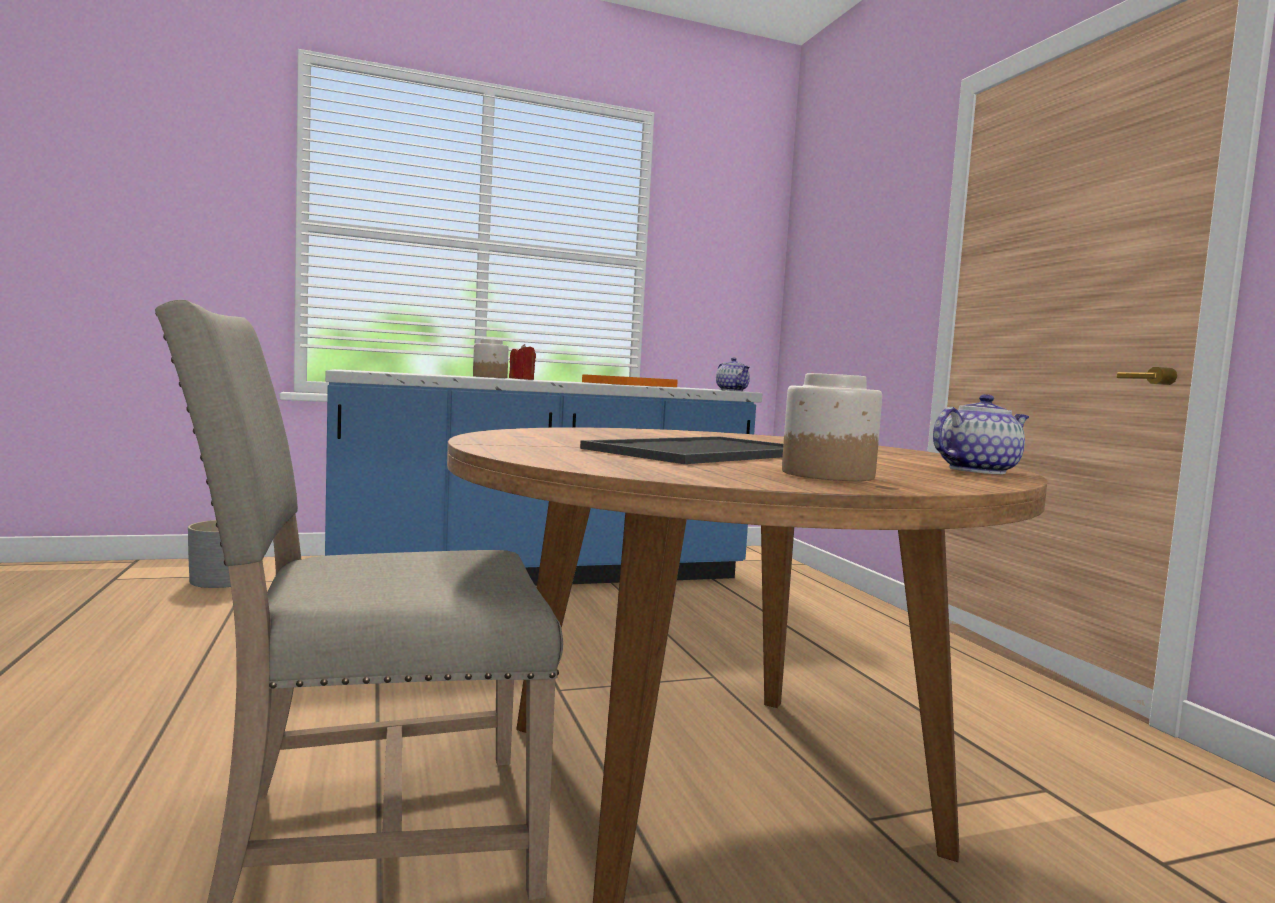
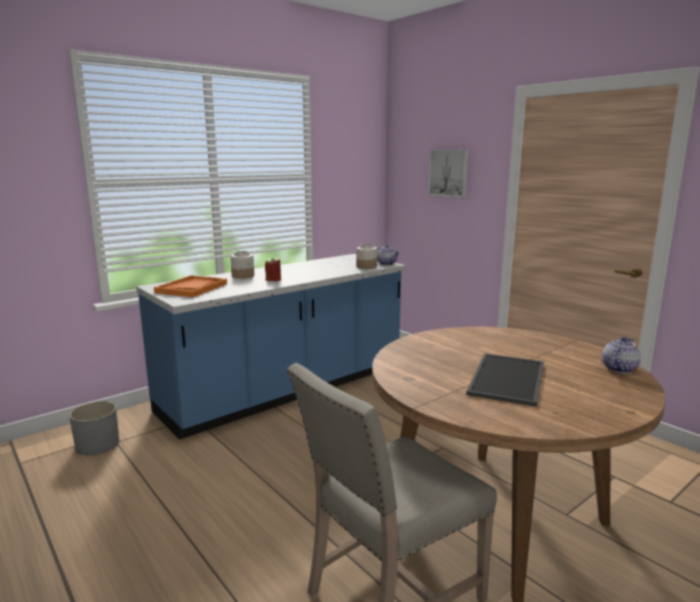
camera: 20 degrees left, 10 degrees up
(630, 384) = (324, 266): orange tray -> orange tray (191, 288)
(826, 475) = (594, 402): jar -> jar (366, 267)
(863, 253) = (449, 173): none -> picture

